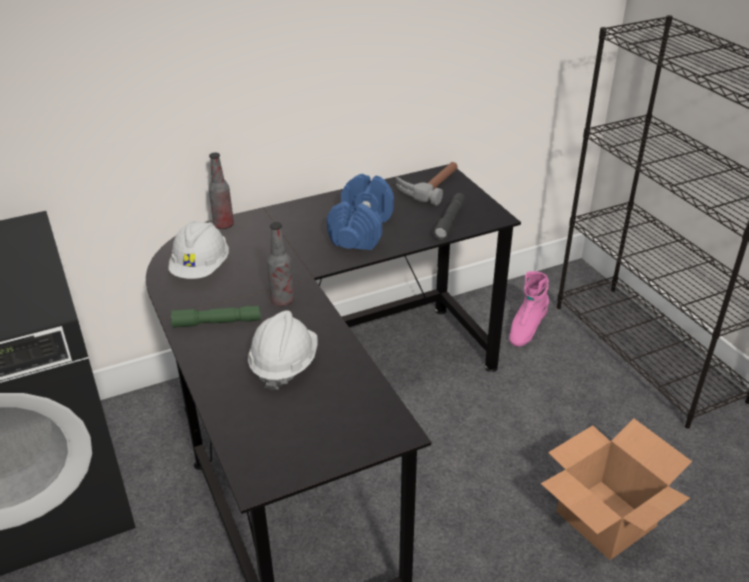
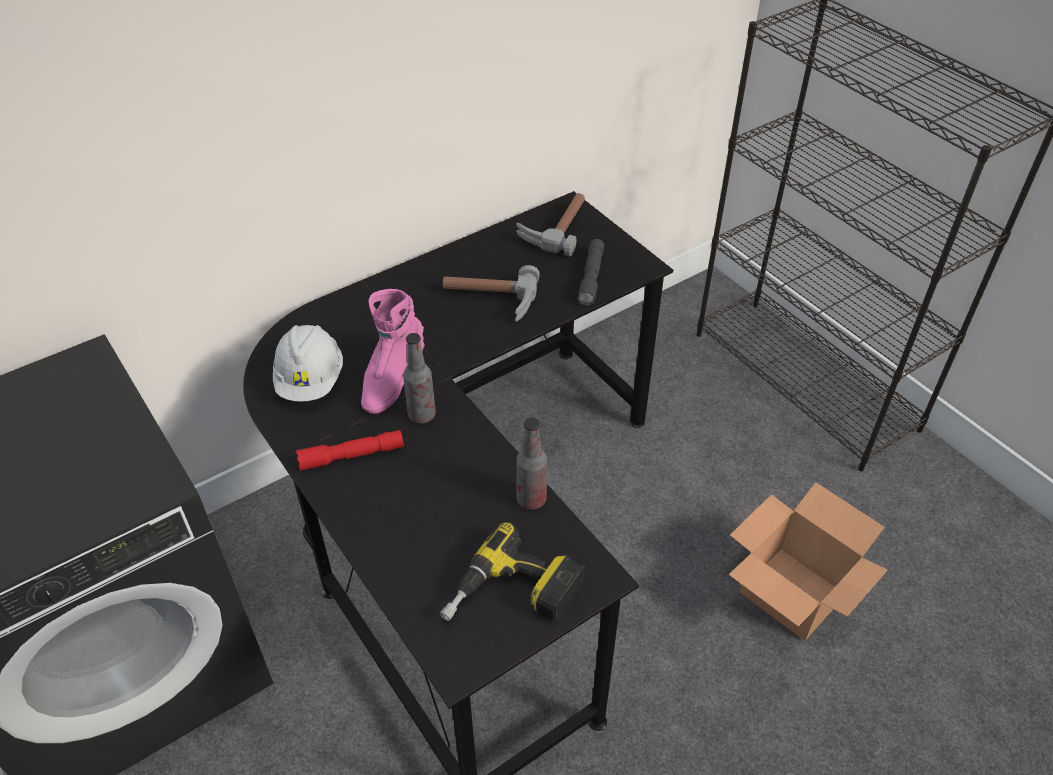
camera: 10 degrees left, 10 degrees up
(217, 322) = (352, 456): green flashlight -> red flashlight
(223, 225) = (320, 312): bottle -> bottle (531, 499)
(284, 365) = (447, 505): white hard hat -> none
(319, 437) = (512, 597): none -> power drill
(361, 229) = (489, 301): blue dumbbell -> hammer
(526, 329) = (667, 367): pink boot -> pink boot (392, 379)

